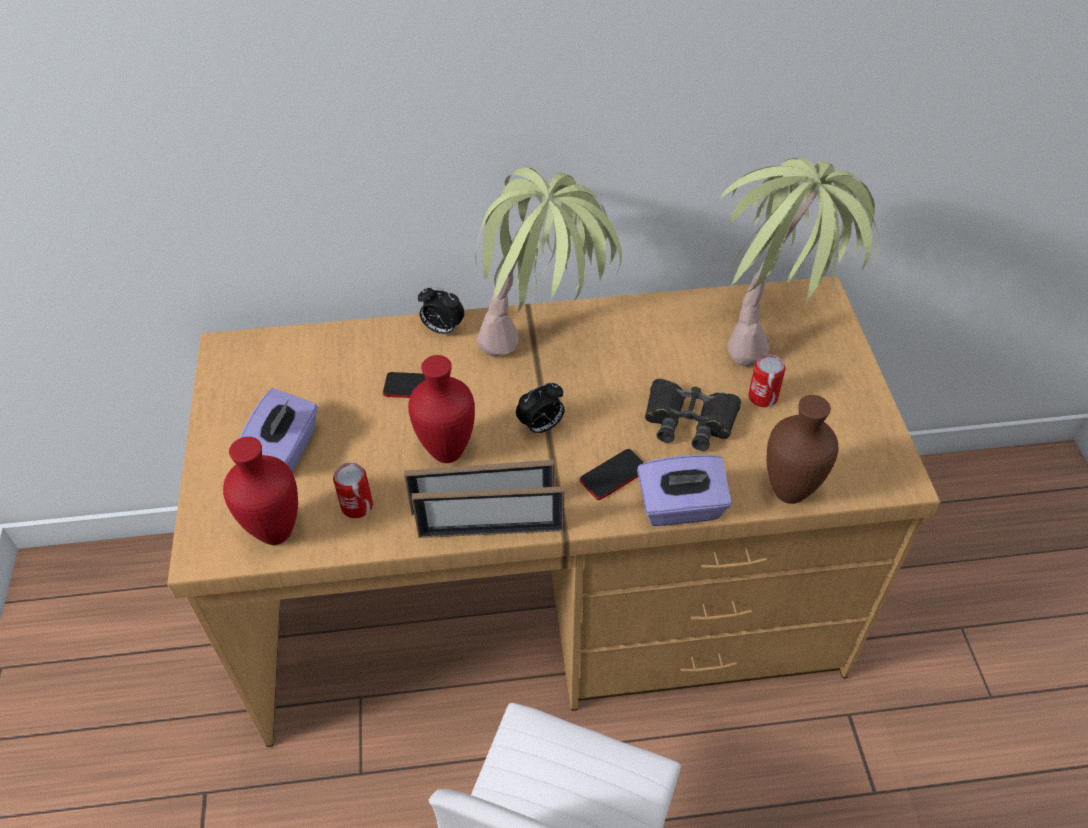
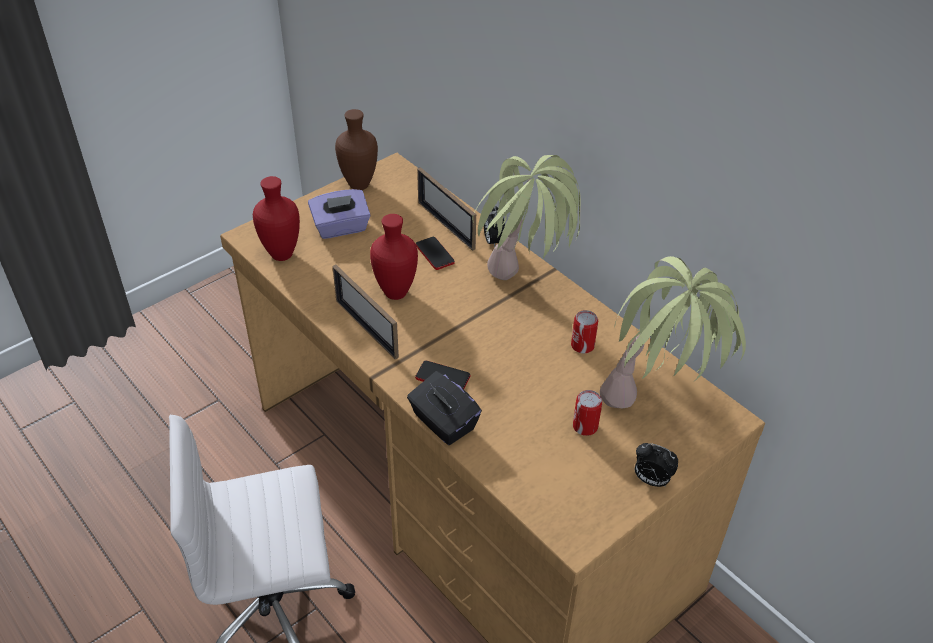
camera: 55 degrees right, 5 degrees down
(357, 506) = (325, 276): can -> can (582, 345)
(491, 532) = (351, 341): picture frame -> picture frame (446, 225)
(541, 427) = (453, 324): alarm clock -> alarm clock (651, 480)
(680, 508) = (443, 423): purple tissue box -> black tissue box
(689, 420) = (525, 395): black binoculars -> none
(789, 490) = (508, 476): brown vase -> brown vase (360, 185)

